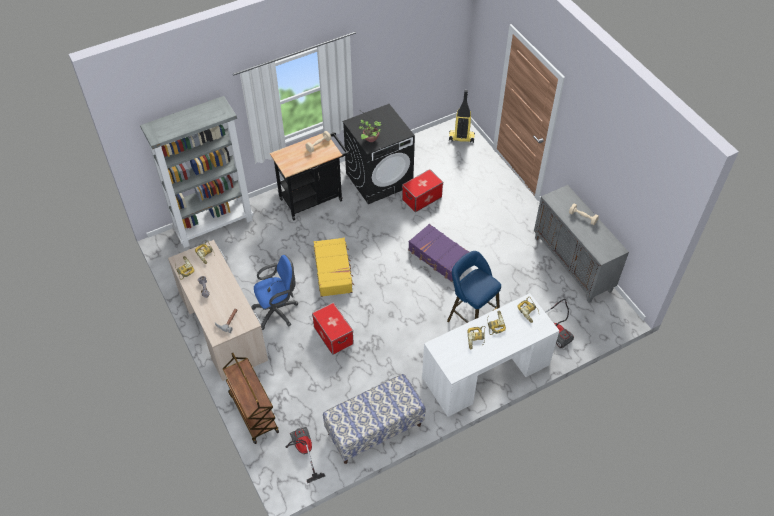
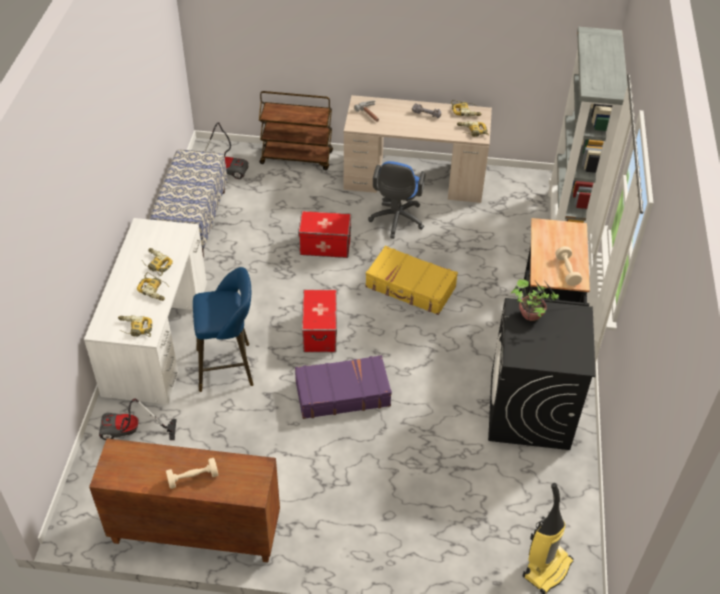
camera: 125 degrees right, 5 degrees down
(422, 198) = (456, 436): storage box -> storage box (319, 332)
(573, 264) = (194, 532): grey cabinet -> brown cabinet

